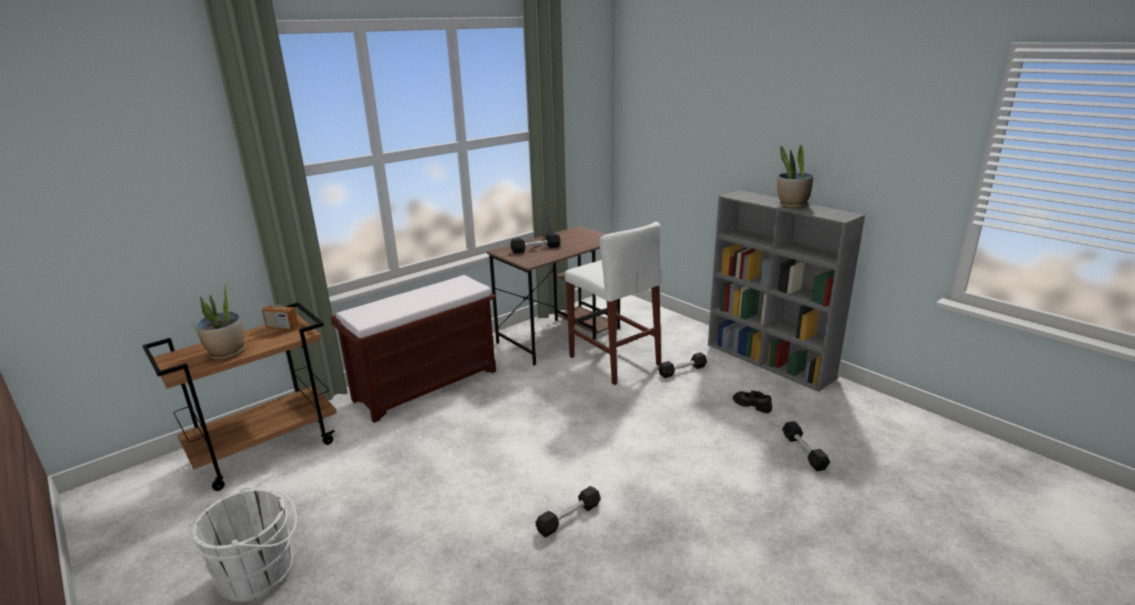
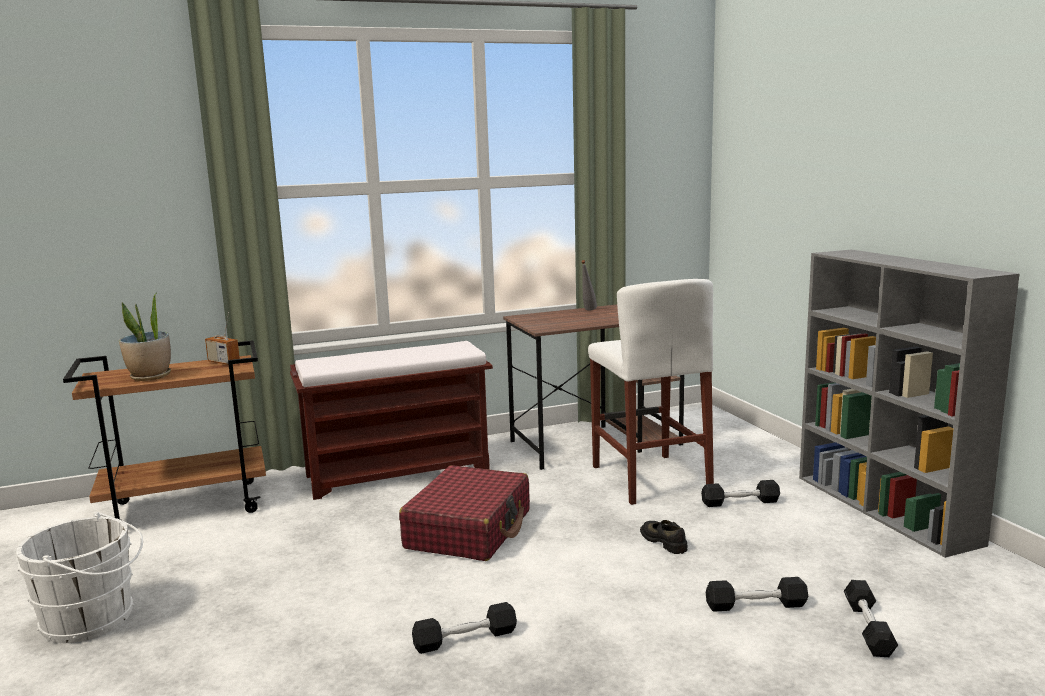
camera: 20 degrees right, 10 degrees down
(514, 427) = (469, 529): none -> red suitcase
(535, 249) = (564, 318): black dumbbell -> black dumbbell (755, 605)
(752, 404) = (821, 556): black shoe -> black shoe (664, 541)
(792, 205) = (910, 262): potted plant -> none

